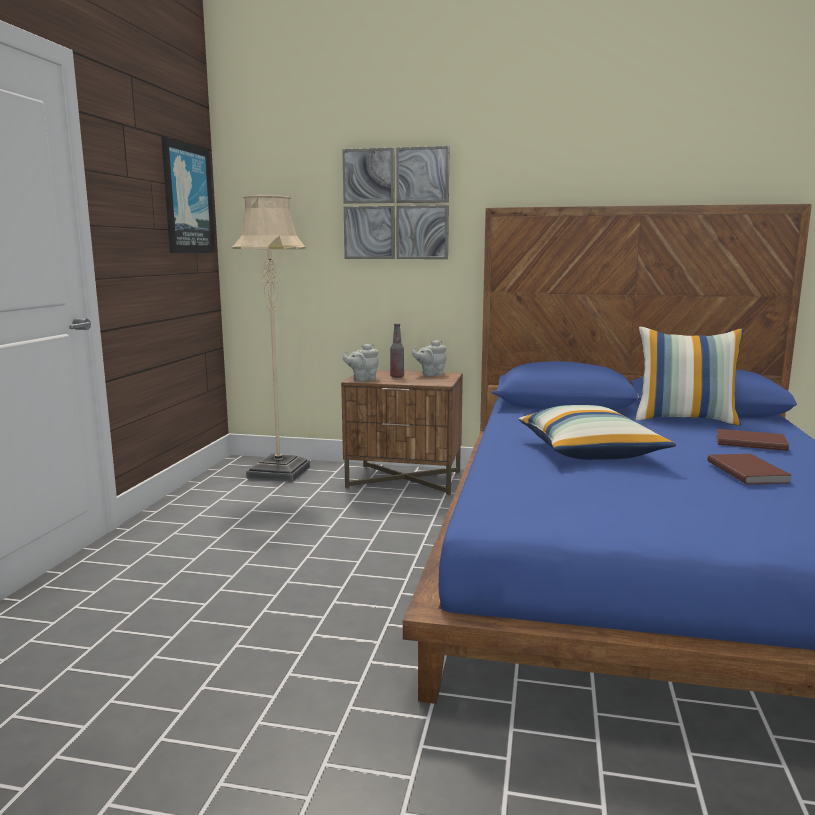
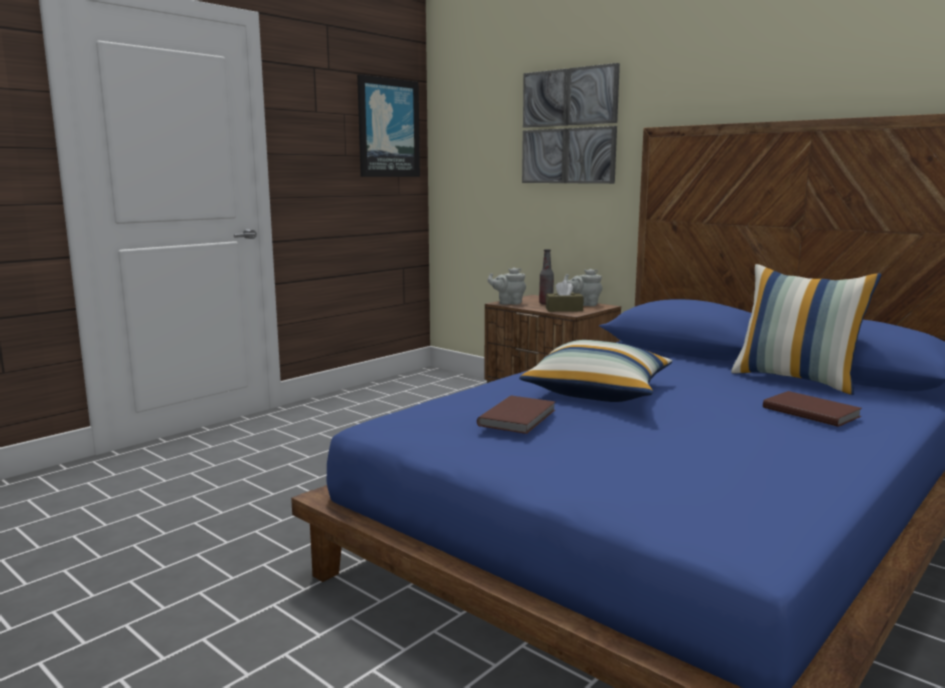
camera: 30 degrees right, 0 degrees up
(279, 472) = (449, 386): beige floor lamp -> none
(426, 381) = (564, 309): none -> brown tissue box
(748, 471) = (727, 436): brown book -> brown book (519, 417)

